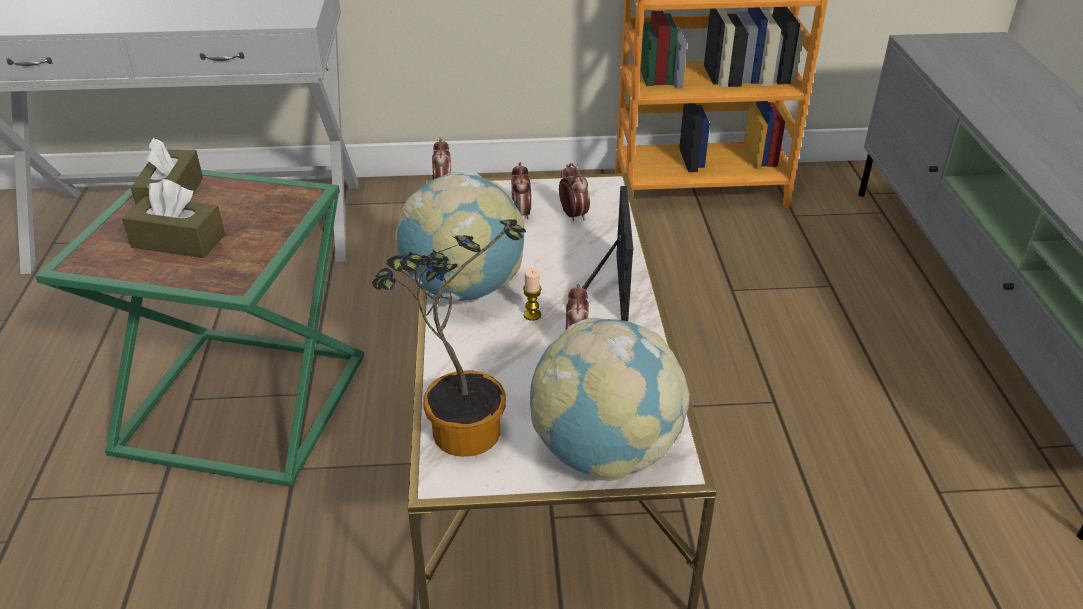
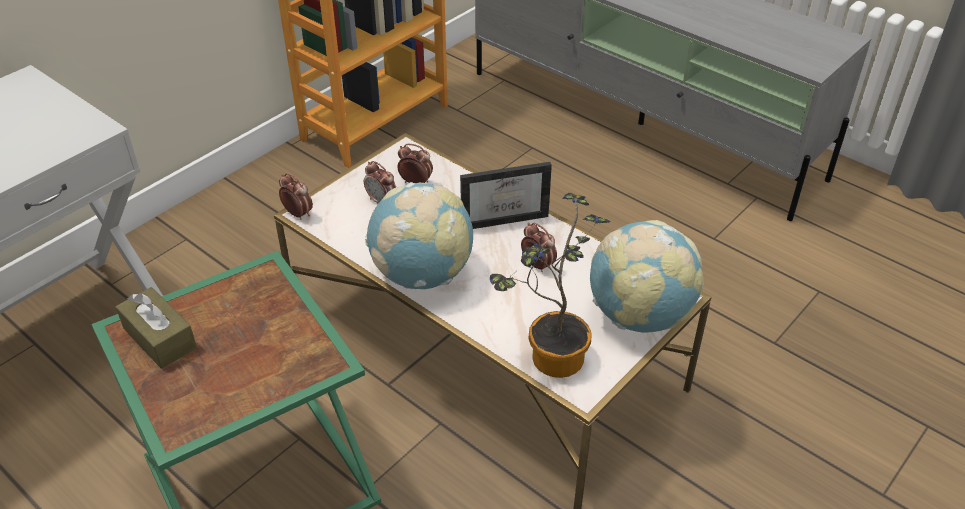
camera: 45 degrees left, 5 degrees up
(178, 241) = (230, 365): brown tissue box -> none
(532, 315) = (488, 264): candle -> none
(610, 285) = (504, 216): picture frame -> picture frame turned 120 degrees clockwise

